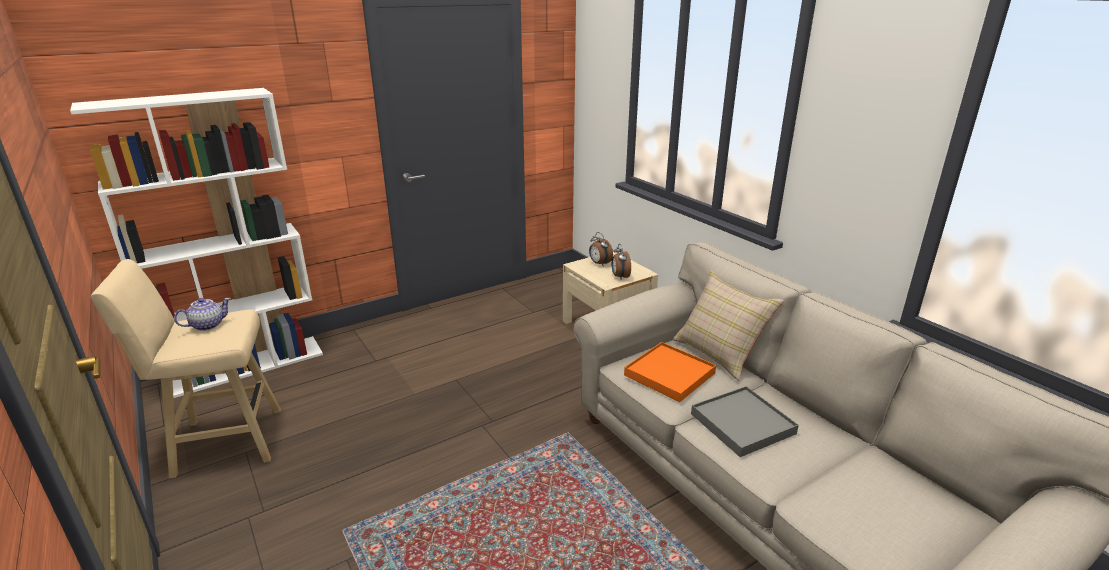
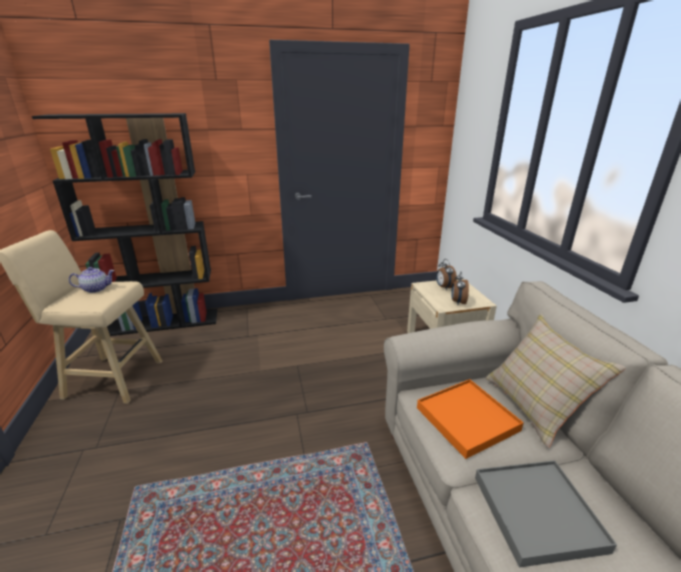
camera: 20 degrees right, 0 degrees up
(246, 366) = (164, 322): white bookcase -> black bookcase

